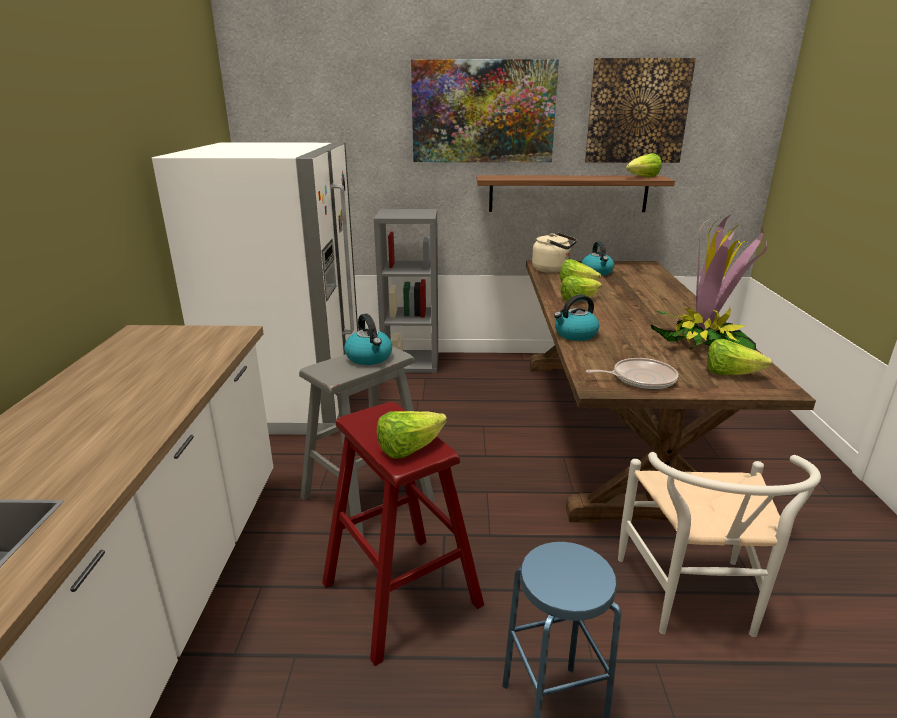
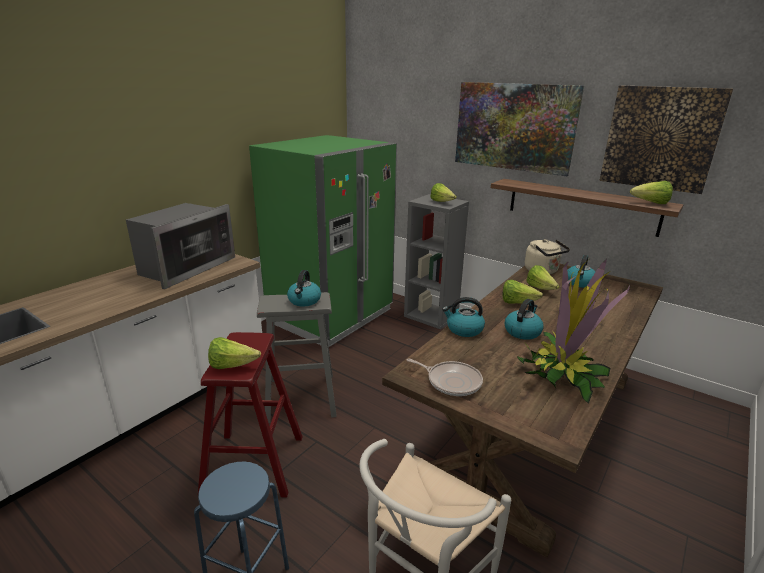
camera: 35 degrees right, 0 degrees up
(157, 359) = (185, 267): none -> microwave
(292, 399) = (331, 316): white fridge -> green fridge
(622, 321) = (522, 331): none -> kettle
(730, 374) = (535, 408): lettuce -> lettuce (442, 202)

